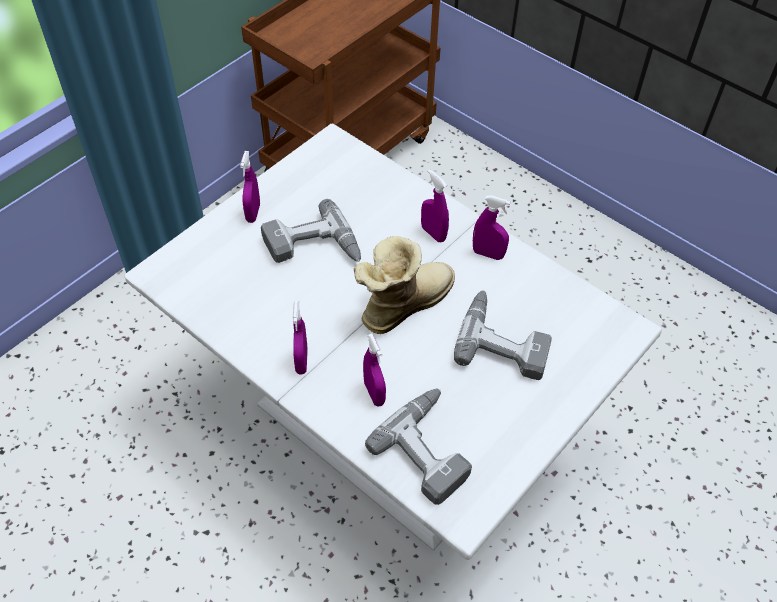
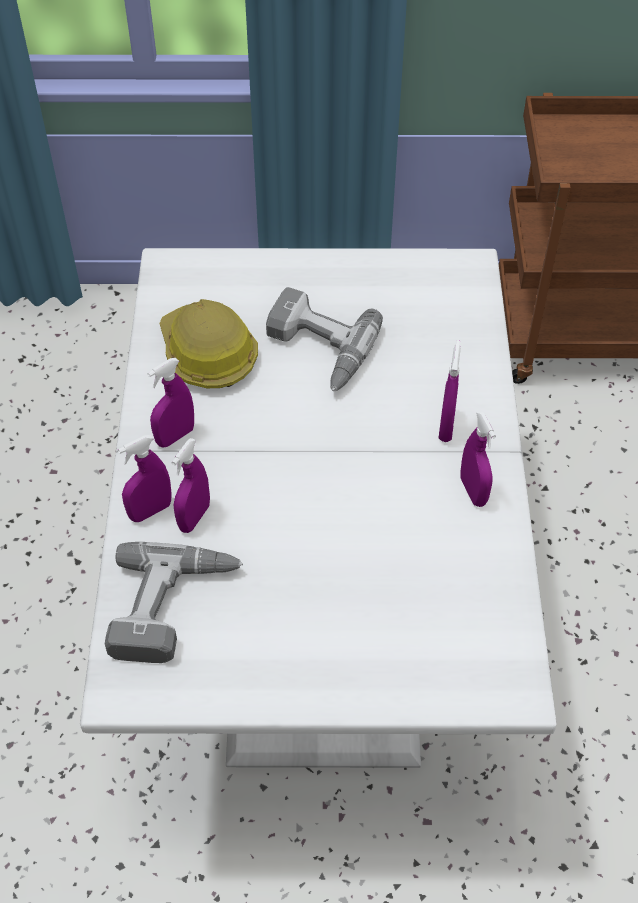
camera: 50 degrees right, 0 degrees up
(253, 213) = (309, 277): purple spray bottle -> purple spray bottle (150, 511)
(255, 302) = (207, 354): none -> hard hat
(402, 304) = (326, 464): boot -> none
(504, 341) = (371, 582): power drill -> none

